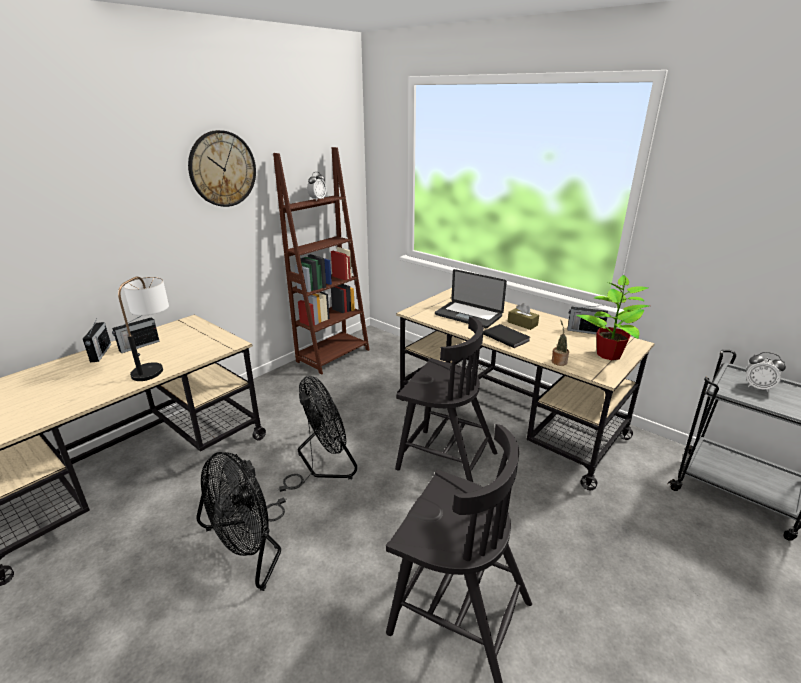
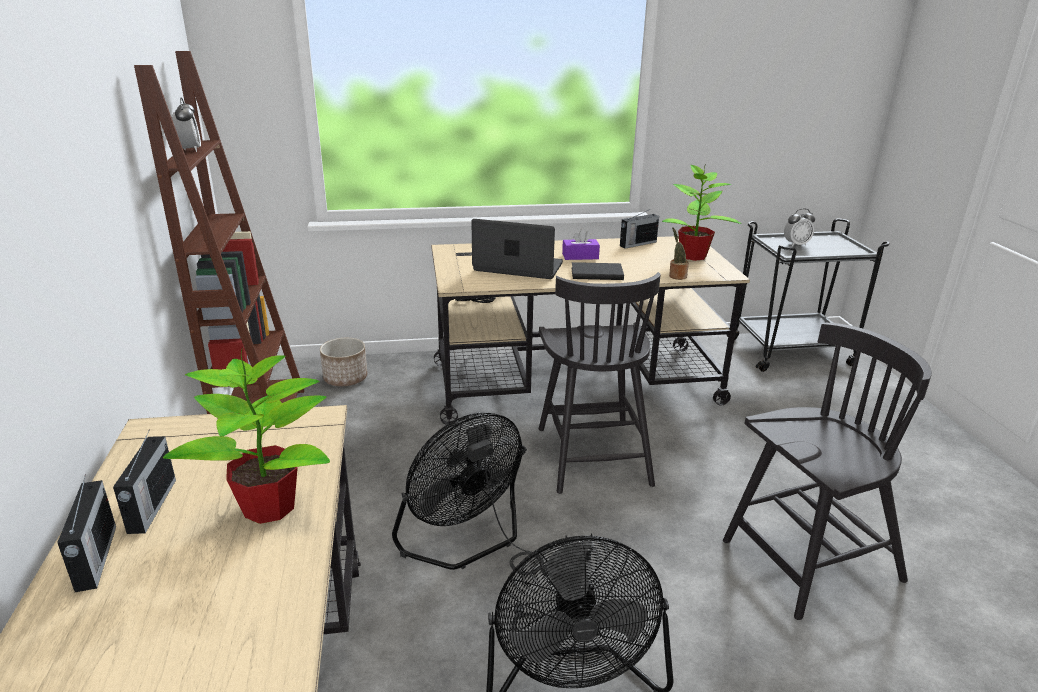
camera: 50 degrees left, 0 degrees up
(100, 353) = (95, 559): radio -> radio turned 45 degrees clockwise
(156, 365) = (271, 506): table lamp -> potted plant
(222, 169) = (88, 104): wall clock -> none
(318, 462) = (479, 542): black fan -> black fan turned 45 degrees counterclockwise
(395, 353) = (346, 378): none -> planter
(444, 460) = (592, 453): black chair -> black chair turned 105 degrees clockwise
(468, 315) = (518, 267): laptop -> laptop turned 150 degrees counterclockwise
(522, 323) = (580, 256): brown tissue box -> purple tissue box

